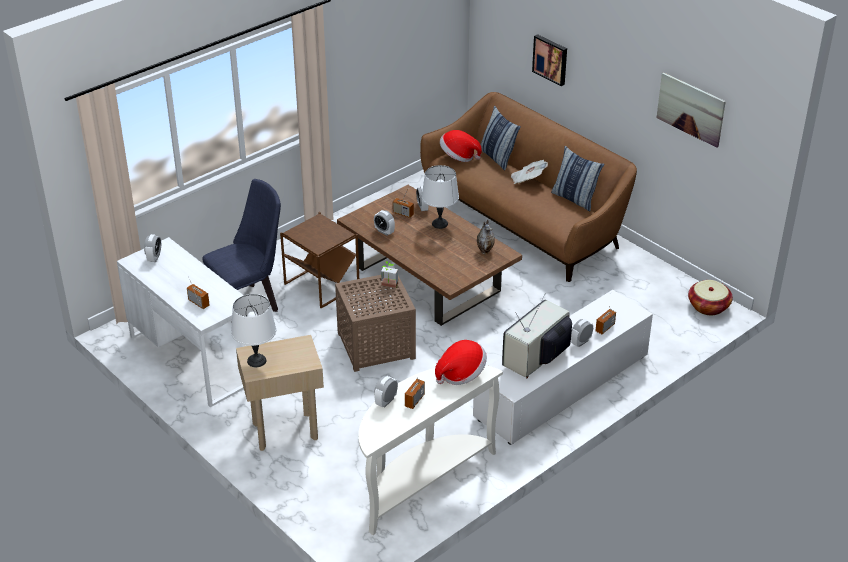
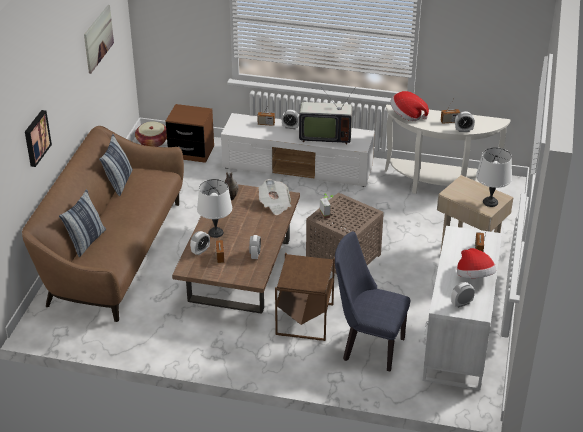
camera: 125 degrees left, 0 degrees up
(458, 156) = (104, 262): hat -> hat (474, 277)
(527, 179) = (111, 212): newspaper -> newspaper (275, 204)
(663, 325) = (191, 152): none -> brown nightstand

